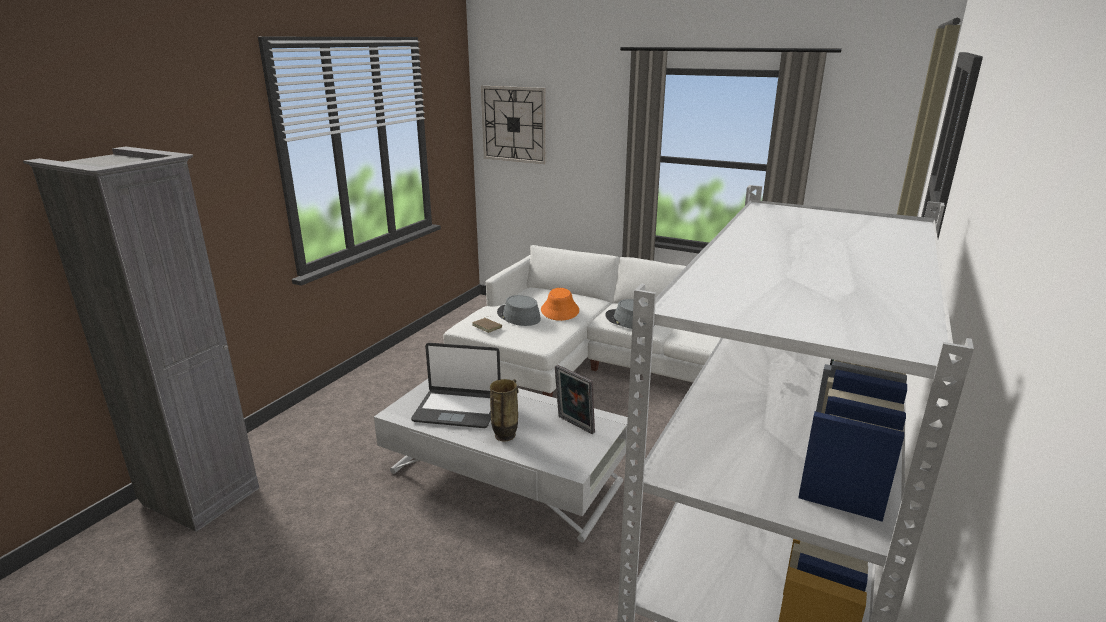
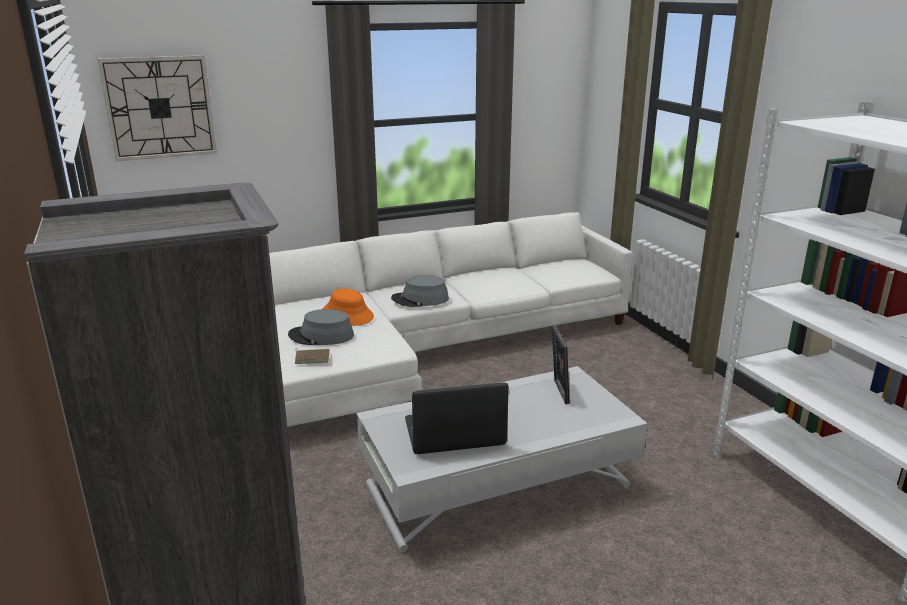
camera: 50 degrees left, 0 degrees up
(458, 409) = (454, 434): laptop -> laptop turned 150 degrees counterclockwise
(505, 436) = (534, 428): vase -> none
(574, 425) = (558, 392): picture frame -> picture frame turned 90 degrees clockwise

